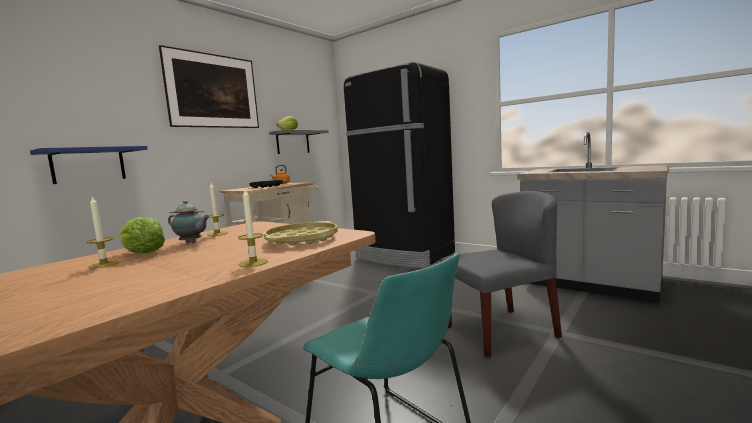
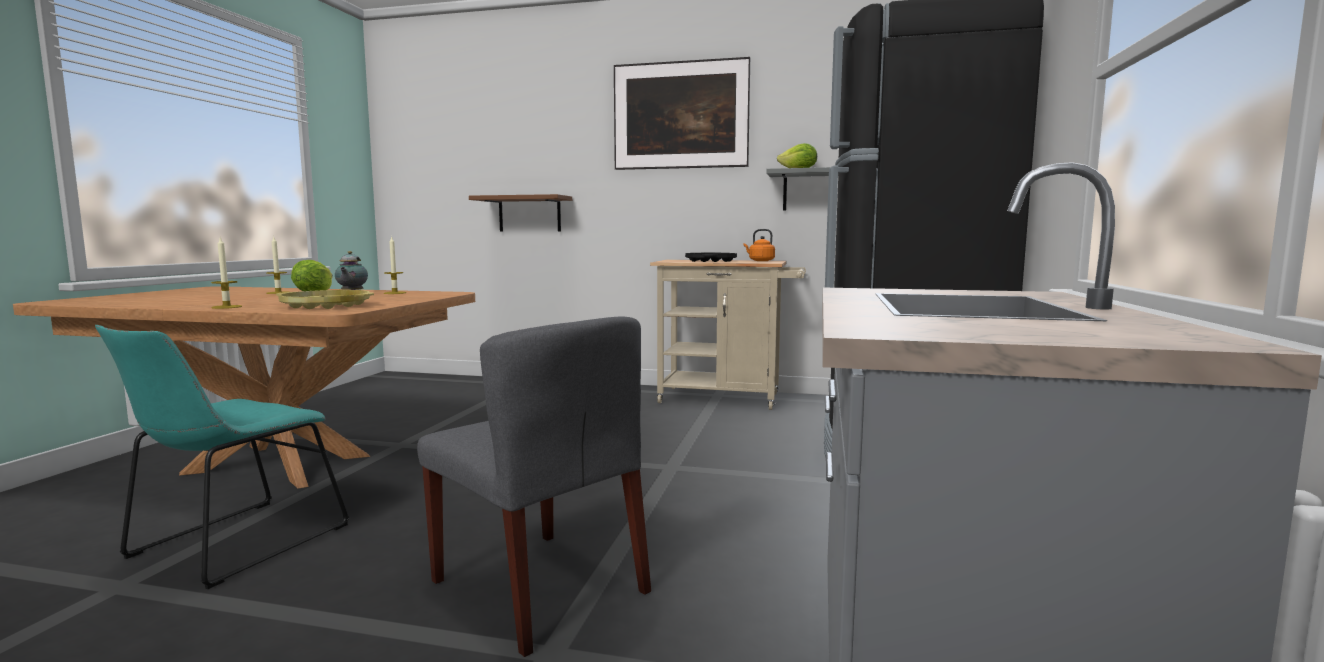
camera: 65 degrees right, 0 degrees up
(88, 165) = (529, 214): blue shelf -> brown shelf

